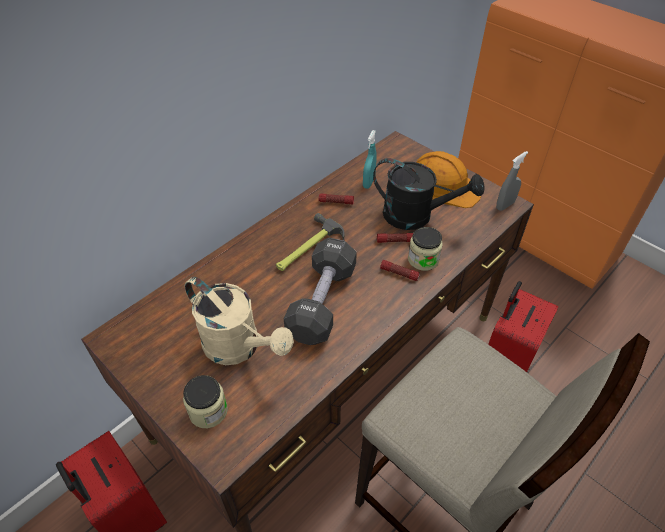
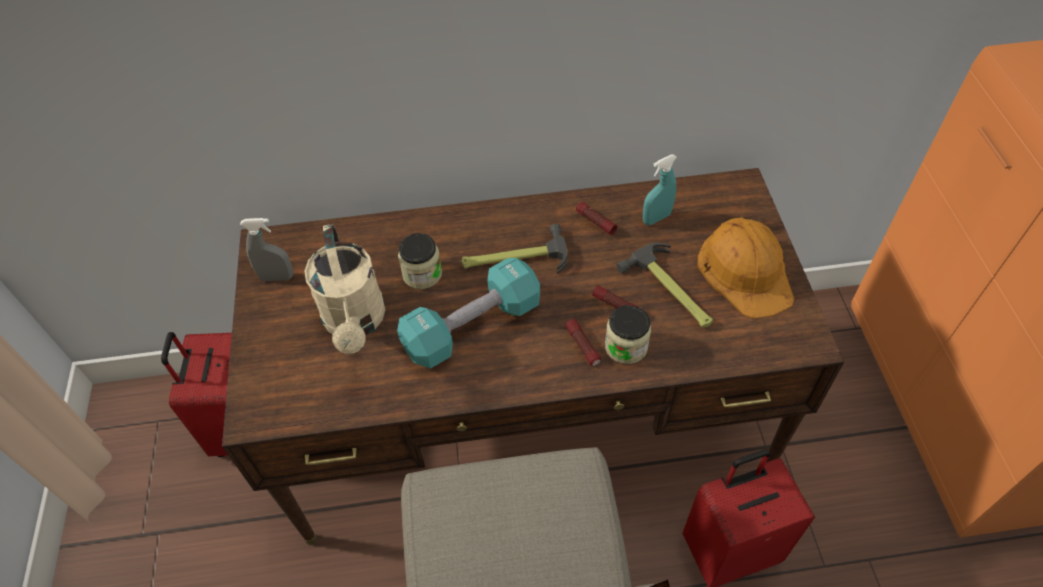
camera: 40 degrees right, 5 degrees up
(208, 411) = (277, 365): jar -> jar (422, 274)
(322, 302) = (472, 326): black dumbbell -> turquoise dumbbell
(416, 216) = (671, 290): black watering can -> hammer
(505, 205) = (801, 341): grey spray bottle -> grey spray bottle (277, 277)

